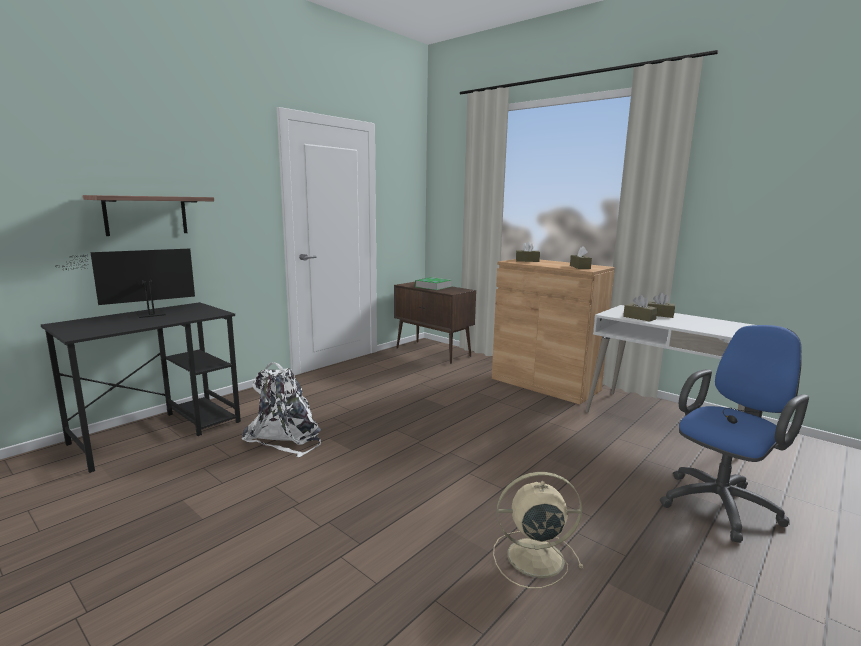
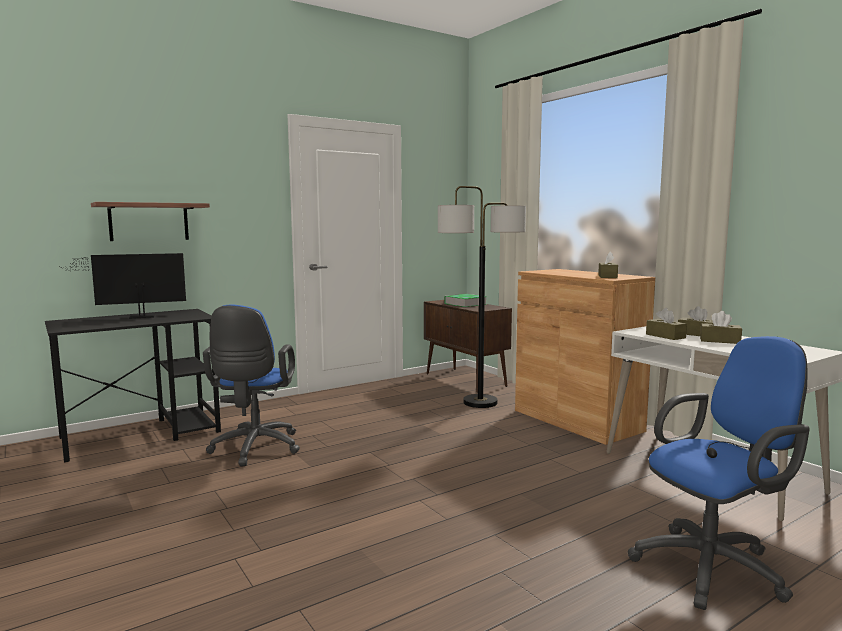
camera: 15 degrees right, 5 degrees down
(286, 437) = (254, 449): white backpack -> blue office chair
(459, 373) = (480, 402): none -> floor lamp
(527, 261) = (555, 271): brown tissue box -> brown tissue box (720, 341)
(532, 557) = (431, 587): beige fan -> none

